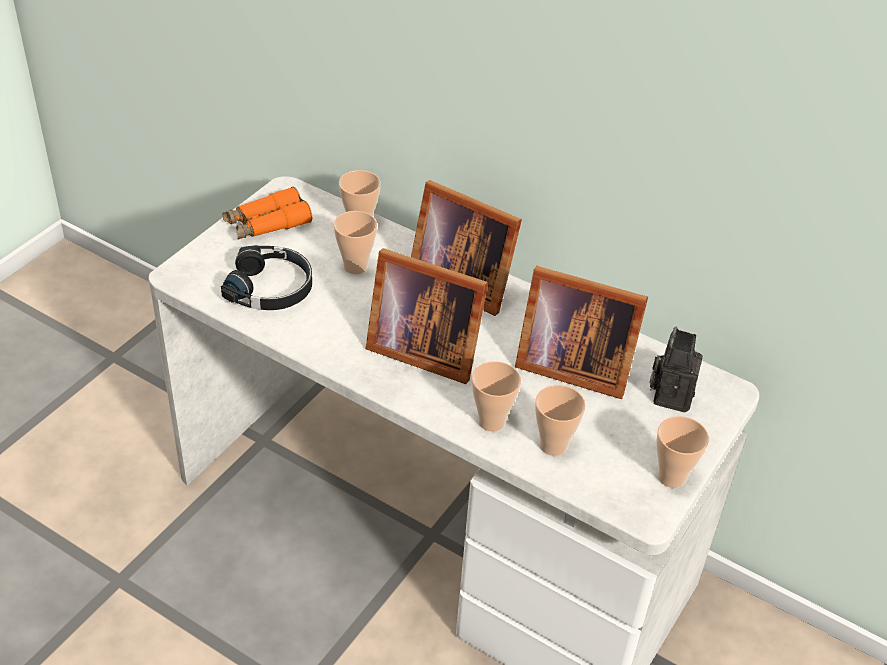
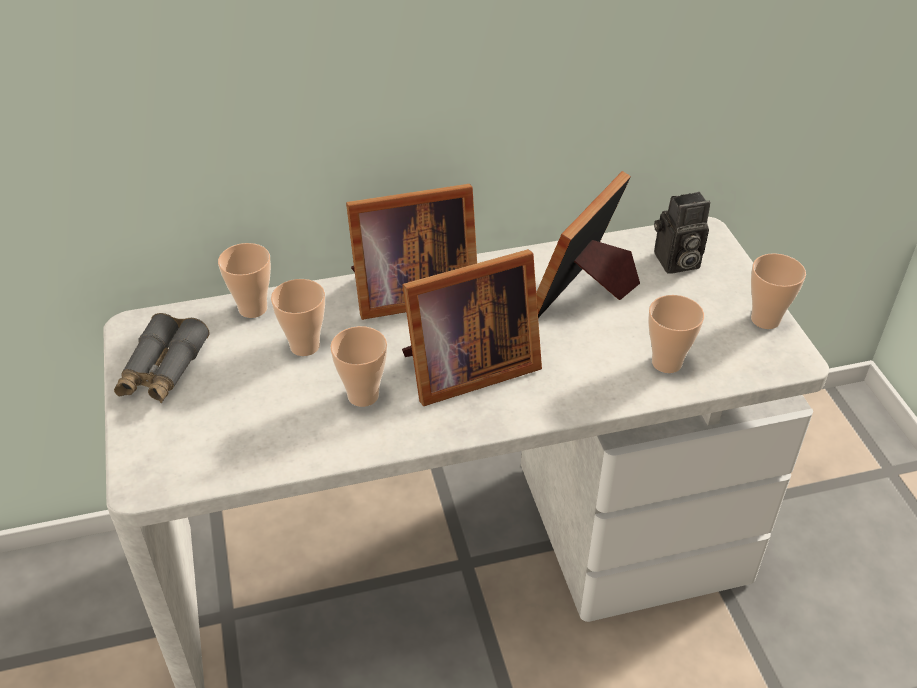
camera: 45 degrees left, 0 degrees up
(267, 224) = (163, 370): orange binoculars -> grey binoculars
(271, 288) = (257, 423): black headphones -> none
(491, 421) = (601, 382): cup -> cup (363, 395)
(570, 364) = (585, 294): picture frame -> picture frame turned 150 degrees clockwise
(670, 394) = (675, 263): camera -> camera turned 75 degrees counterclockwise

